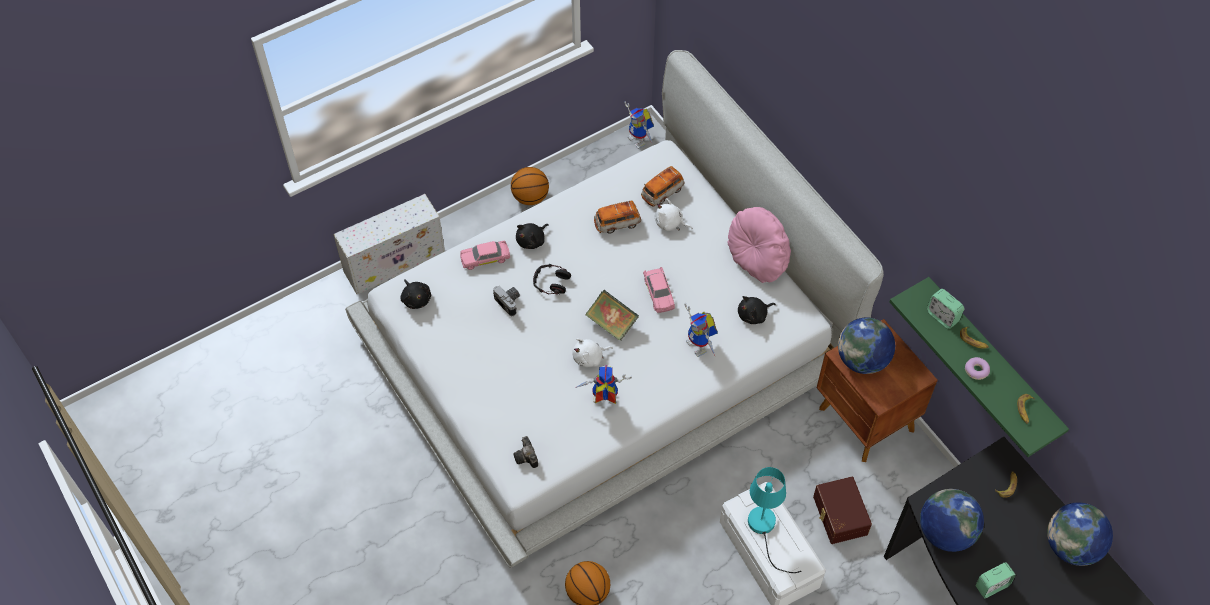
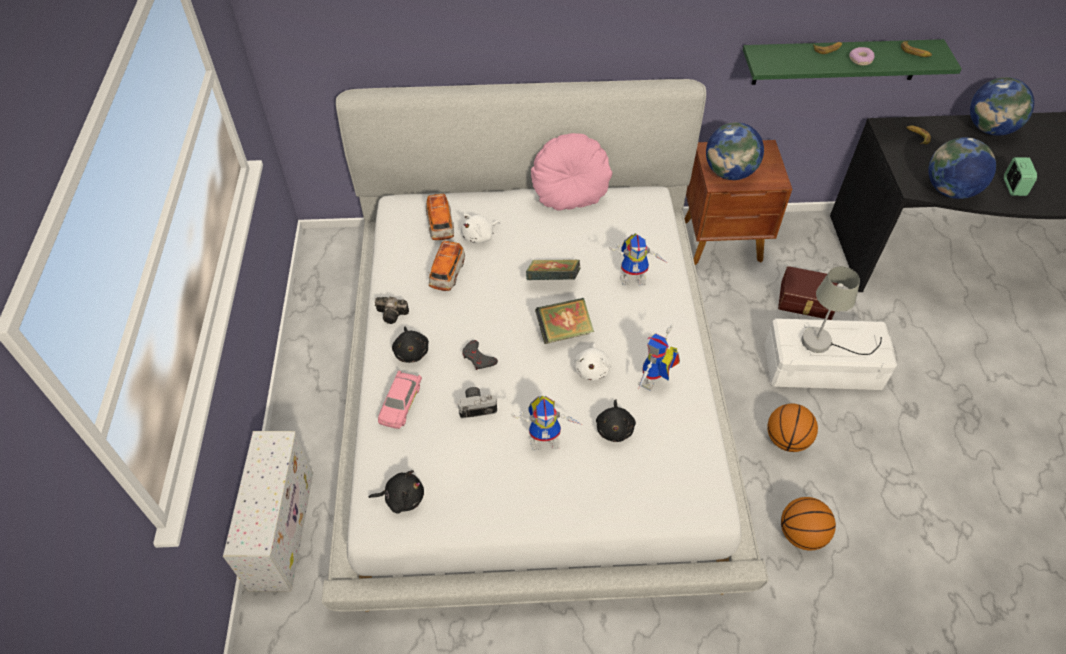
camera: 60 degrees left, 5 degrees down
(527, 458) = (685, 483): camera -> camera (393, 314)
(530, 197) = (310, 362): basketball -> basketball (786, 439)
(551, 282) = (478, 358): headphones -> grey game controller
(640, 140) = (324, 249): toy robot -> toy robot (547, 438)
(658, 293) = (553, 280): pink toy car -> book
(754, 315) = (625, 226): black plush toy -> black plush toy (615, 428)
(764, 529) = (825, 343): turquoise table lamp -> grey table lamp
(942, 316) = (792, 54): alarm clock -> none

